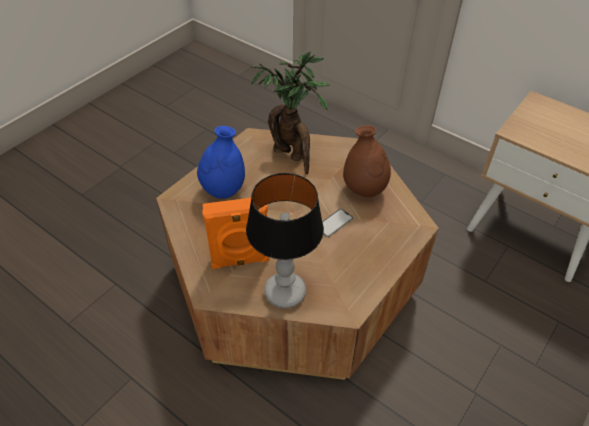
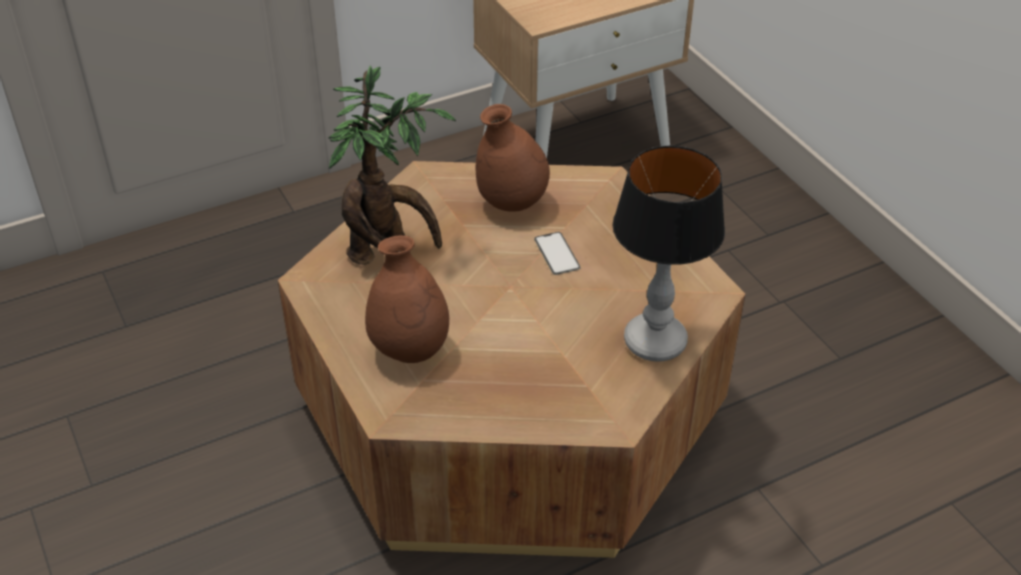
camera: 65 degrees left, 5 degrees down
(223, 190) = (409, 349): blue vase -> brown vase
(240, 261) = (572, 371): orange speaker -> none

